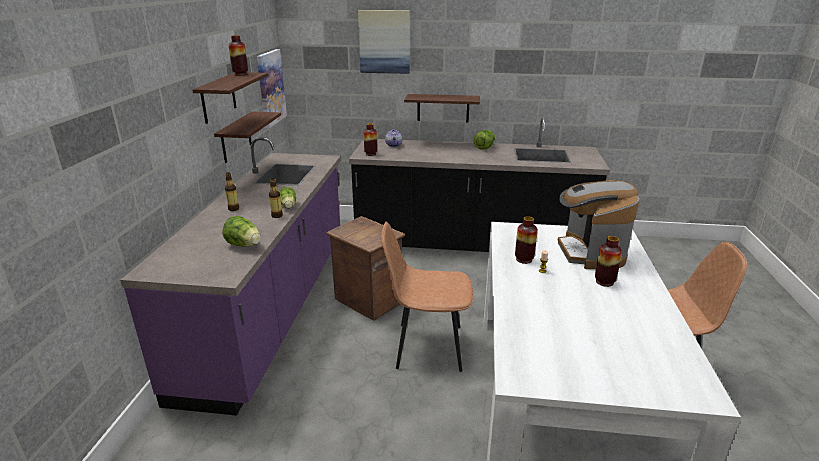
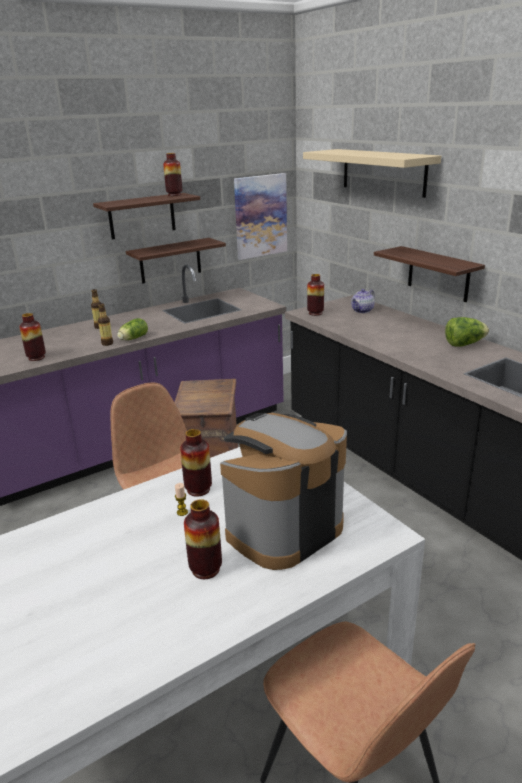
camera: 50 degrees right, 0 degrees up
(244, 245) = (36, 358): lettuce -> vase
(384, 42) = (383, 172): picture -> beige shelf

